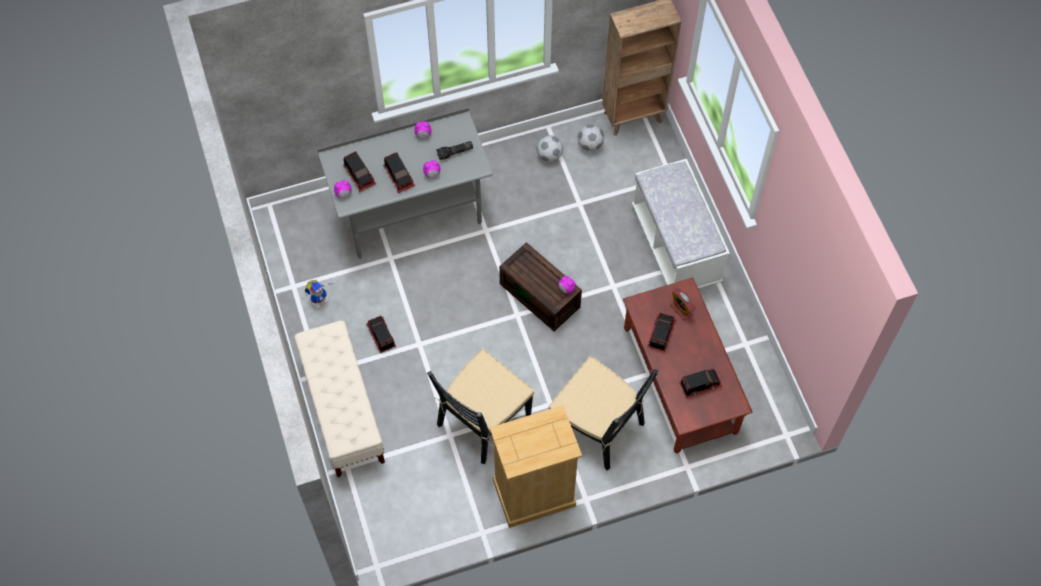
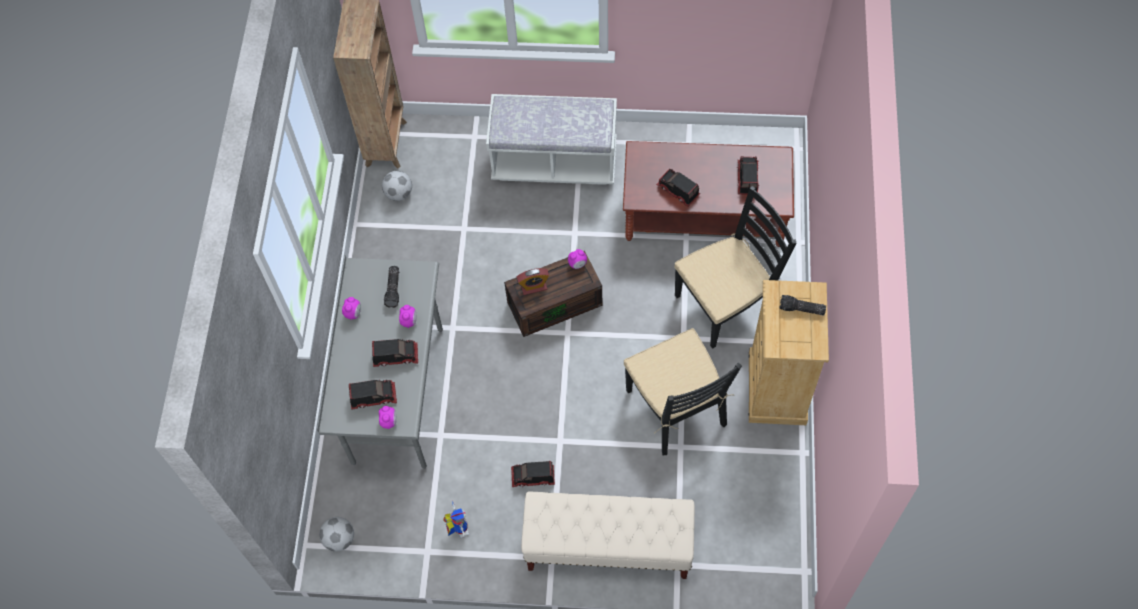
camera: 65 degrees left, 0 degrees up
(546, 443) = (801, 309): none -> flashlight
(549, 155) = (392, 235): football -> football (339, 539)
(681, 309) = (658, 163): alarm clock -> alarm clock (534, 287)

